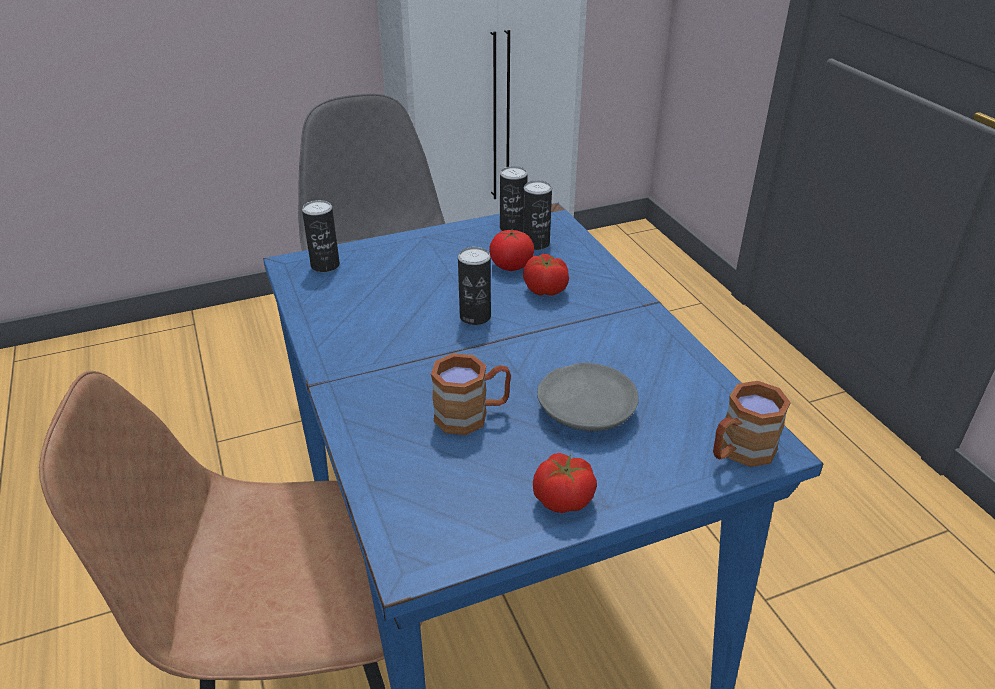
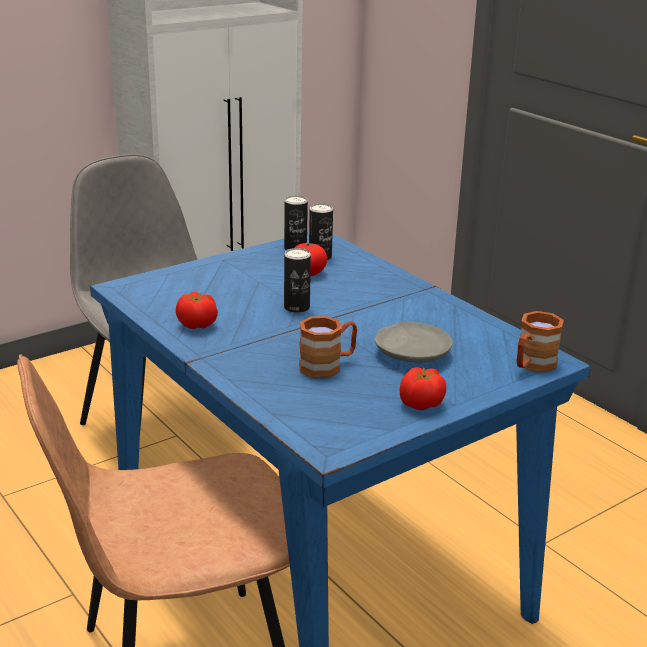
camera: 15 degrees left, 10 degrees down
(325, 265) = (150, 286): can -> none
(545, 290) = (343, 286): tomato -> tomato (197, 325)

